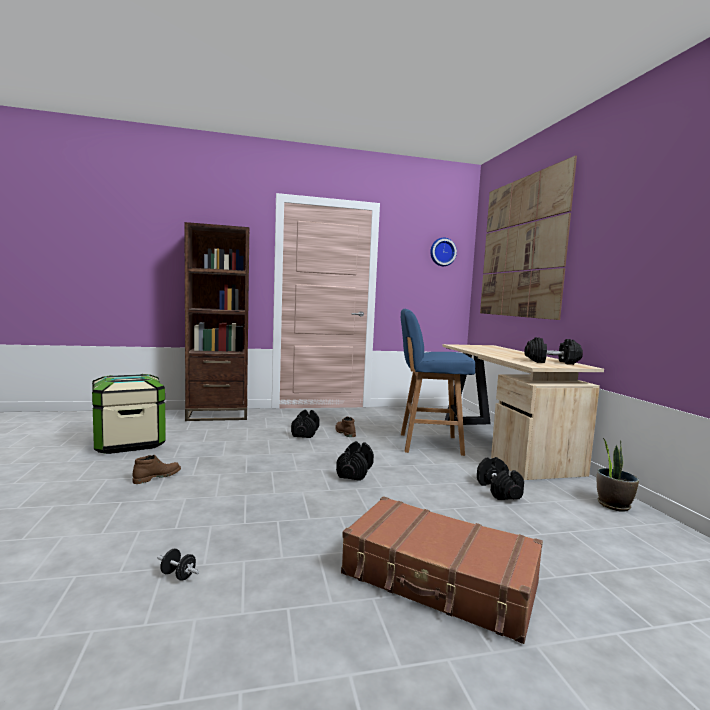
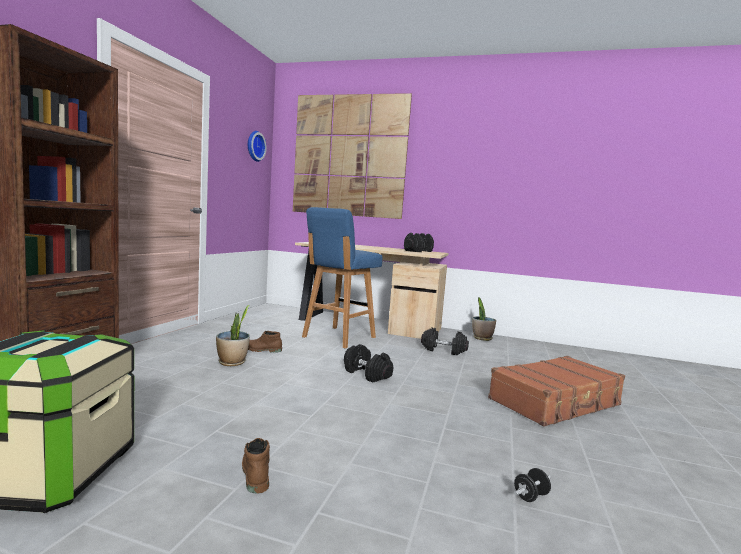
camera: 60 degrees left, 0 degrees up
(305, 433) = (232, 362): black dumbbell -> potted plant

